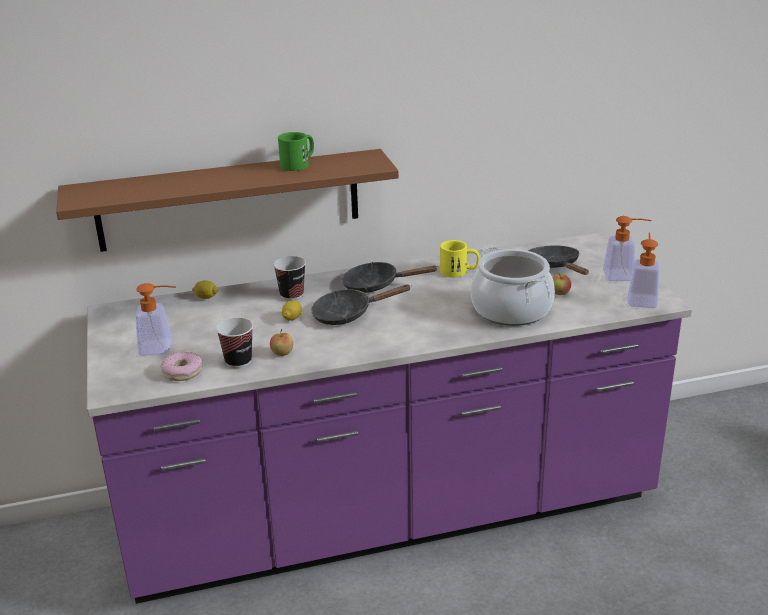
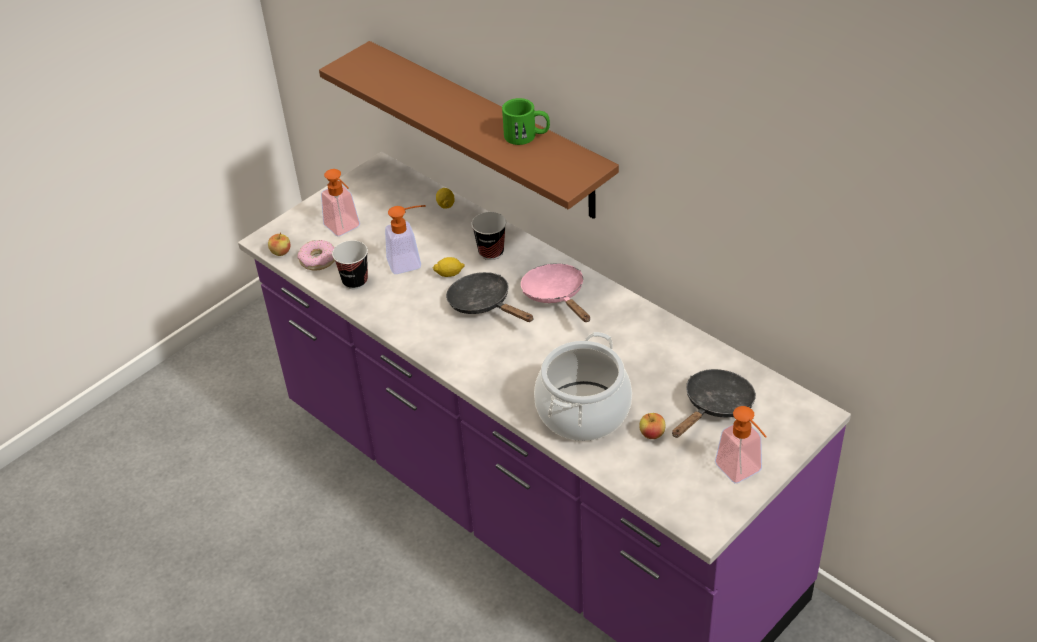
camera: 60 degrees right, 15 degrees up
(282, 353) = (385, 299): apple -> apple (281, 252)
(376, 285) = (556, 295): black frying pan -> pink frying pan
(459, 271) = (636, 339): yellow mug -> none
(642, 299) = (697, 506): soap dispenser -> soap dispenser (410, 262)

